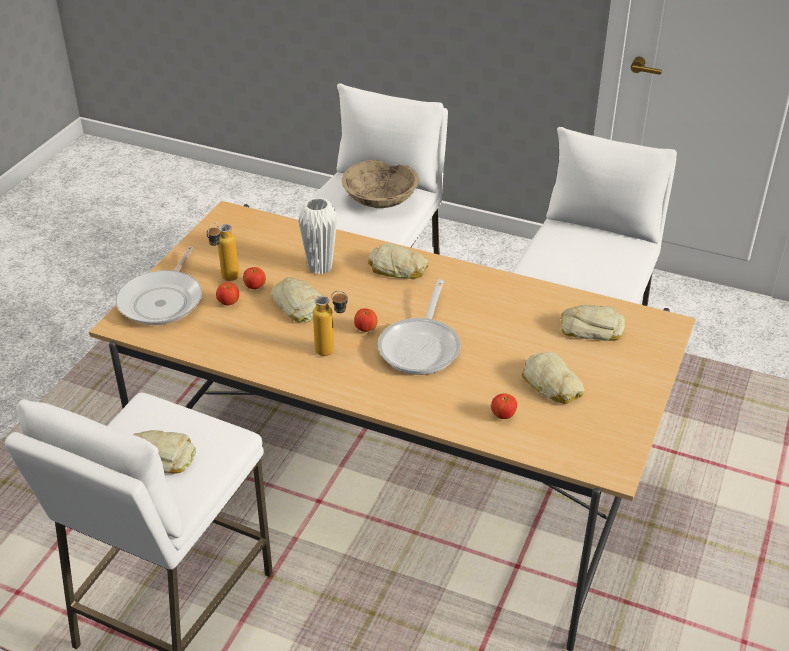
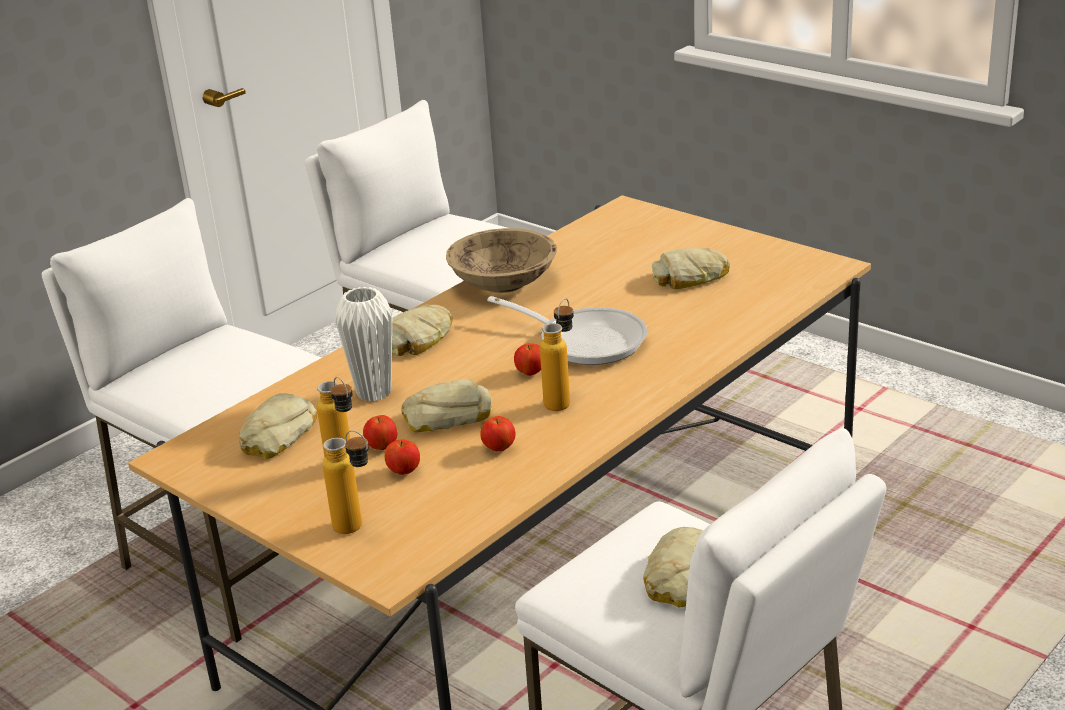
camera: 70 degrees left, 10 degrees down
(163, 300) = (357, 530): frying pan -> bottle
(380, 200) = (221, 354): beige bowl -> beige bowl (504, 283)
(503, 415) = (730, 309): apple -> apple (499, 448)
(591, 328) = (608, 244): bread -> bread (276, 435)

